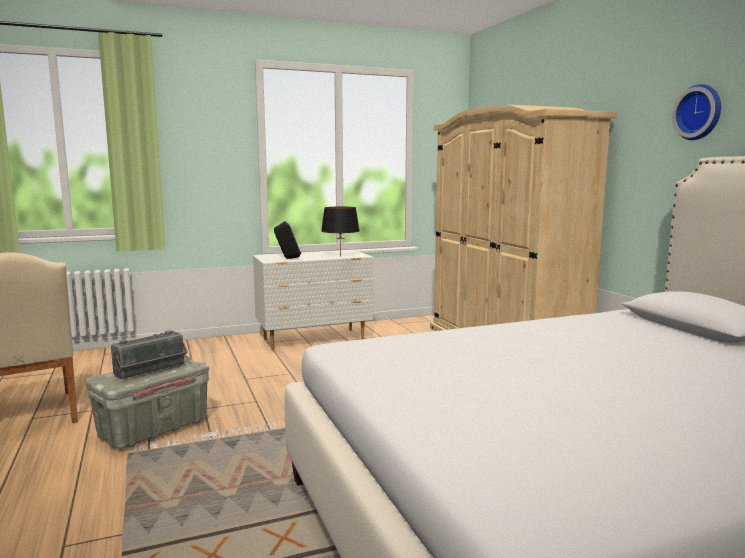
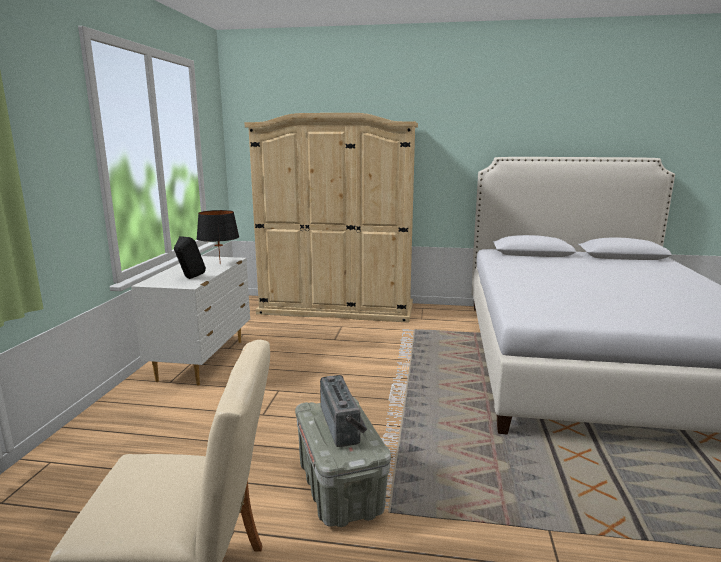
camera: 60 degrees left, 5 degrees up
(699, 112) = (483, 129): wall clock -> none

